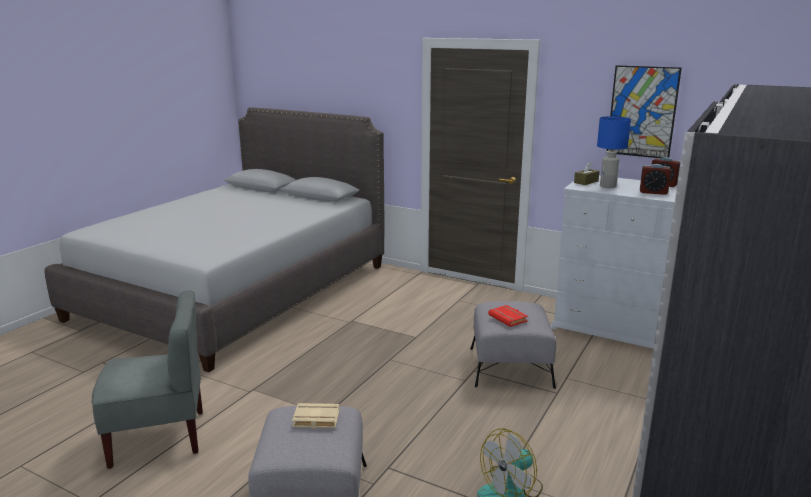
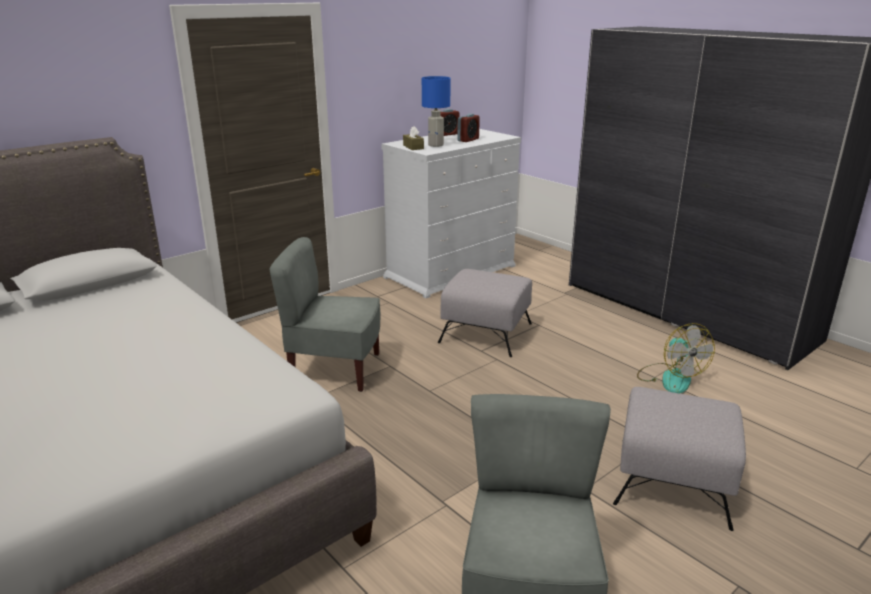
camera: 70 degrees left, 5 degrees up
(315, 419) = (667, 405): beige book -> none
(395, 319) = (335, 369): none -> grey chair
(509, 318) = (497, 283): red book -> none
(642, 112) = (415, 71): picture -> none

